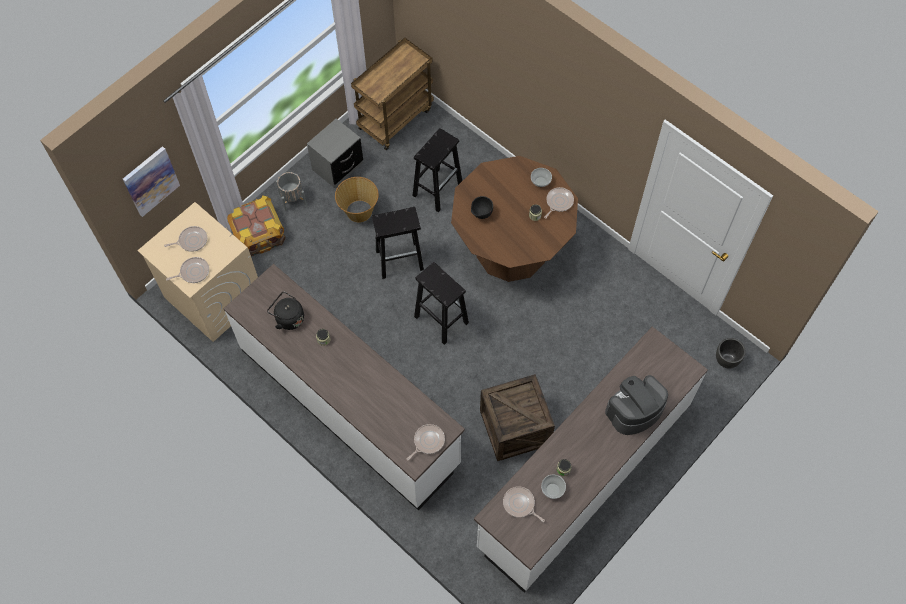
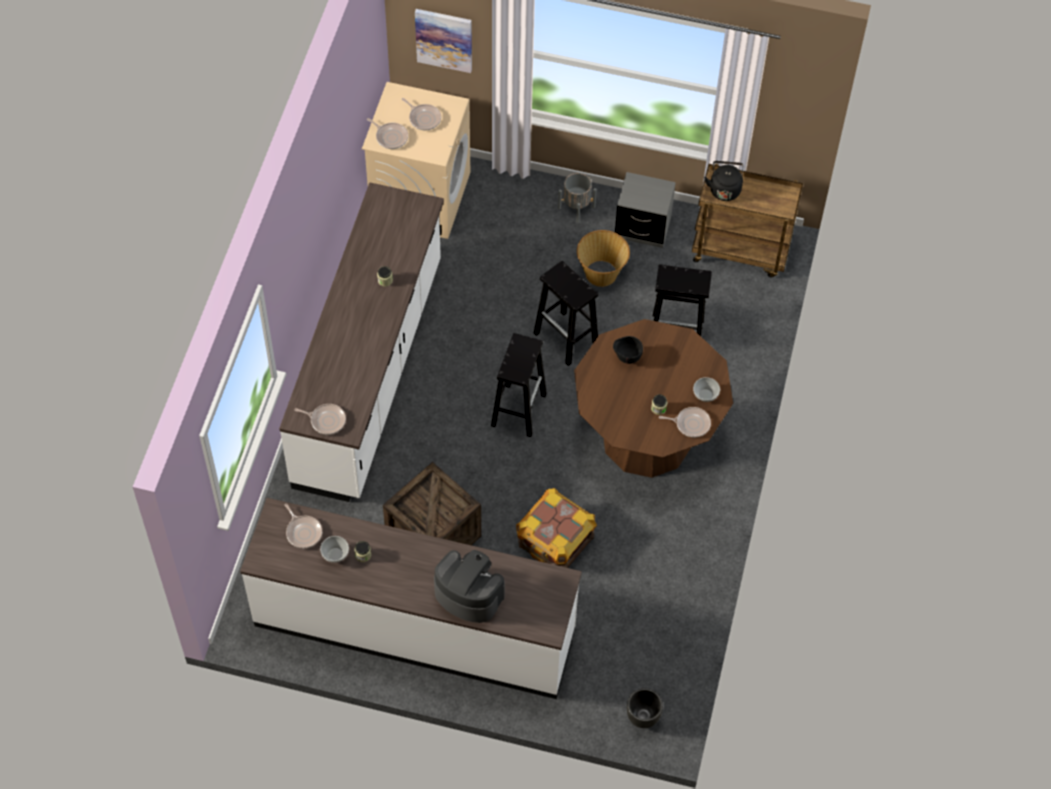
camera: 60 degrees right, 5 degrees down
(257, 233) = (515, 197): crate -> crate (555, 538)
(288, 318) = (391, 239): black kettle -> black kettle (724, 189)
(520, 504) = (303, 532): frying pan -> frying pan turned 135 degrees clockwise

